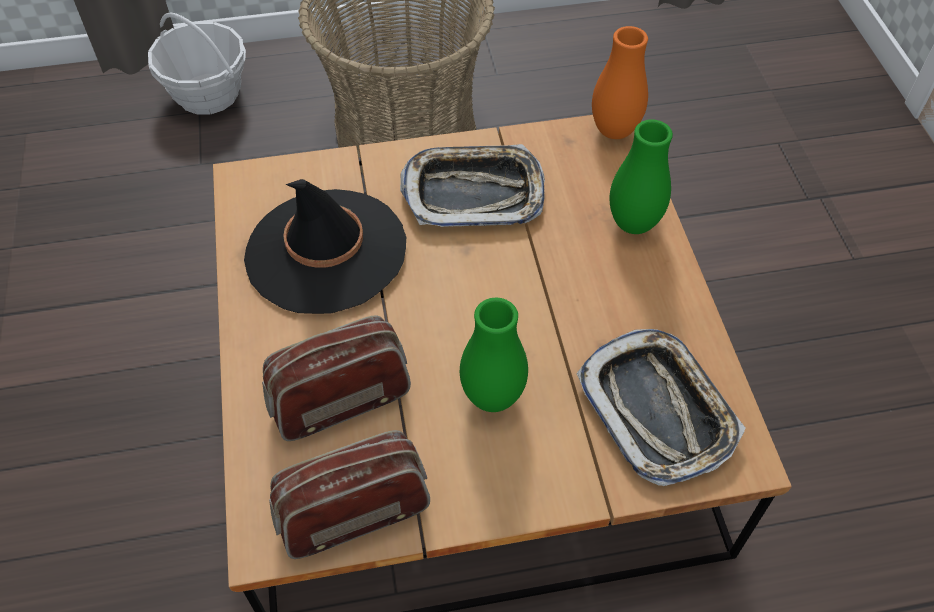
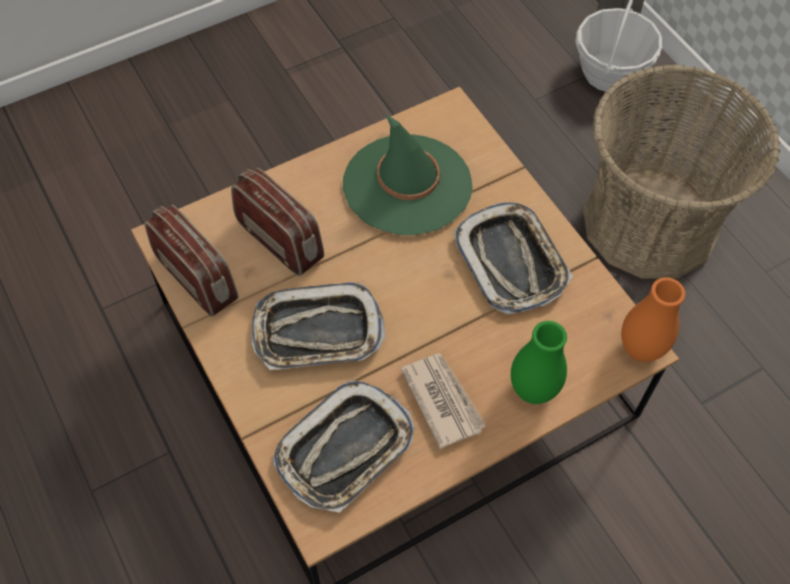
camera: 70 degrees right, 5 degrees up
(325, 251) = (407, 184): black hat -> green hat
(492, 397) = (317, 332): green vase -> tray
(621, 302) = (442, 399): none -> newspaper

